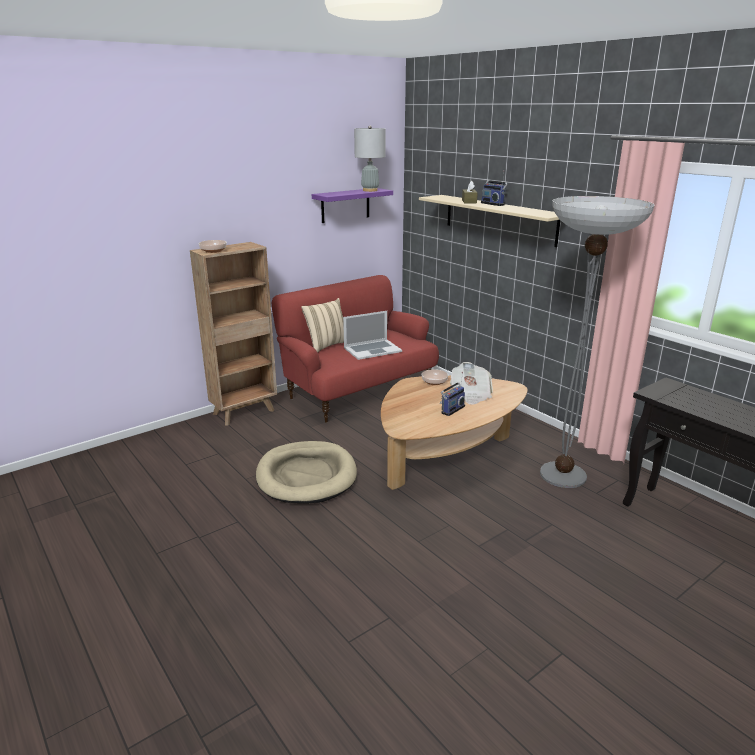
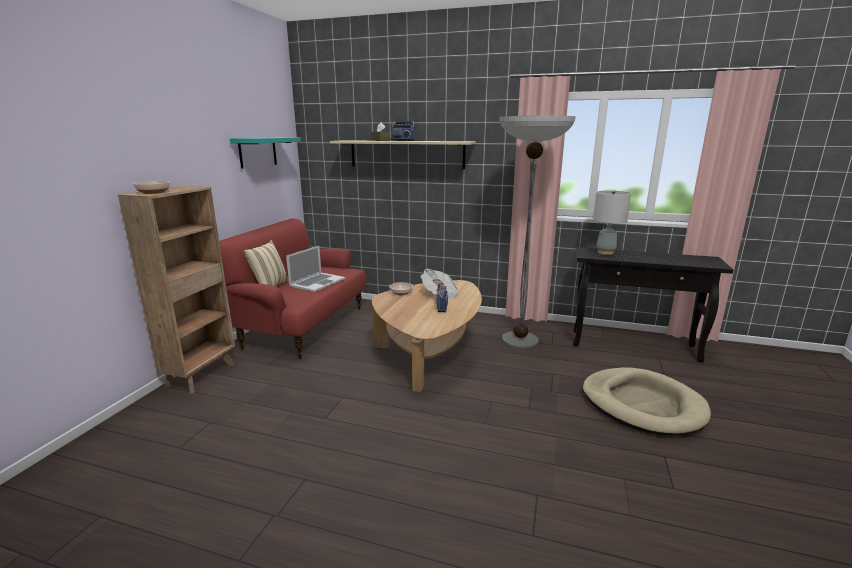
camera: 35 degrees left, 5 degrees down
(306, 476) = (331, 409): beige dog bed -> beige dog bed (642, 404)
(345, 205) = (257, 152): purple shelf -> turquoise shelf
(370, 190) = (280, 137): grey table lamp -> grey table lamp (605, 252)

